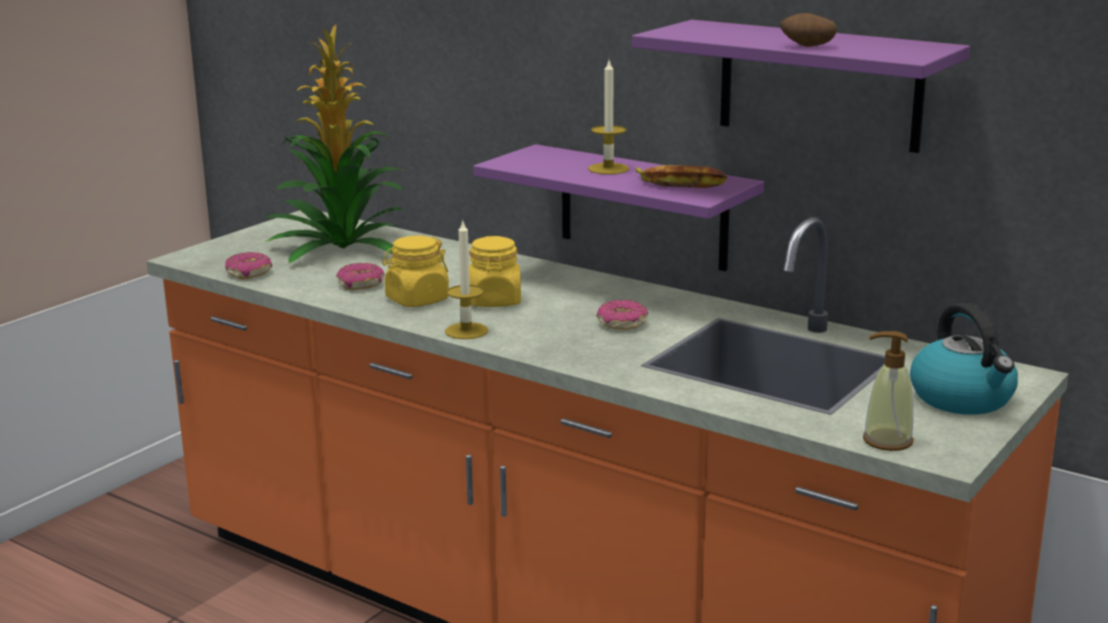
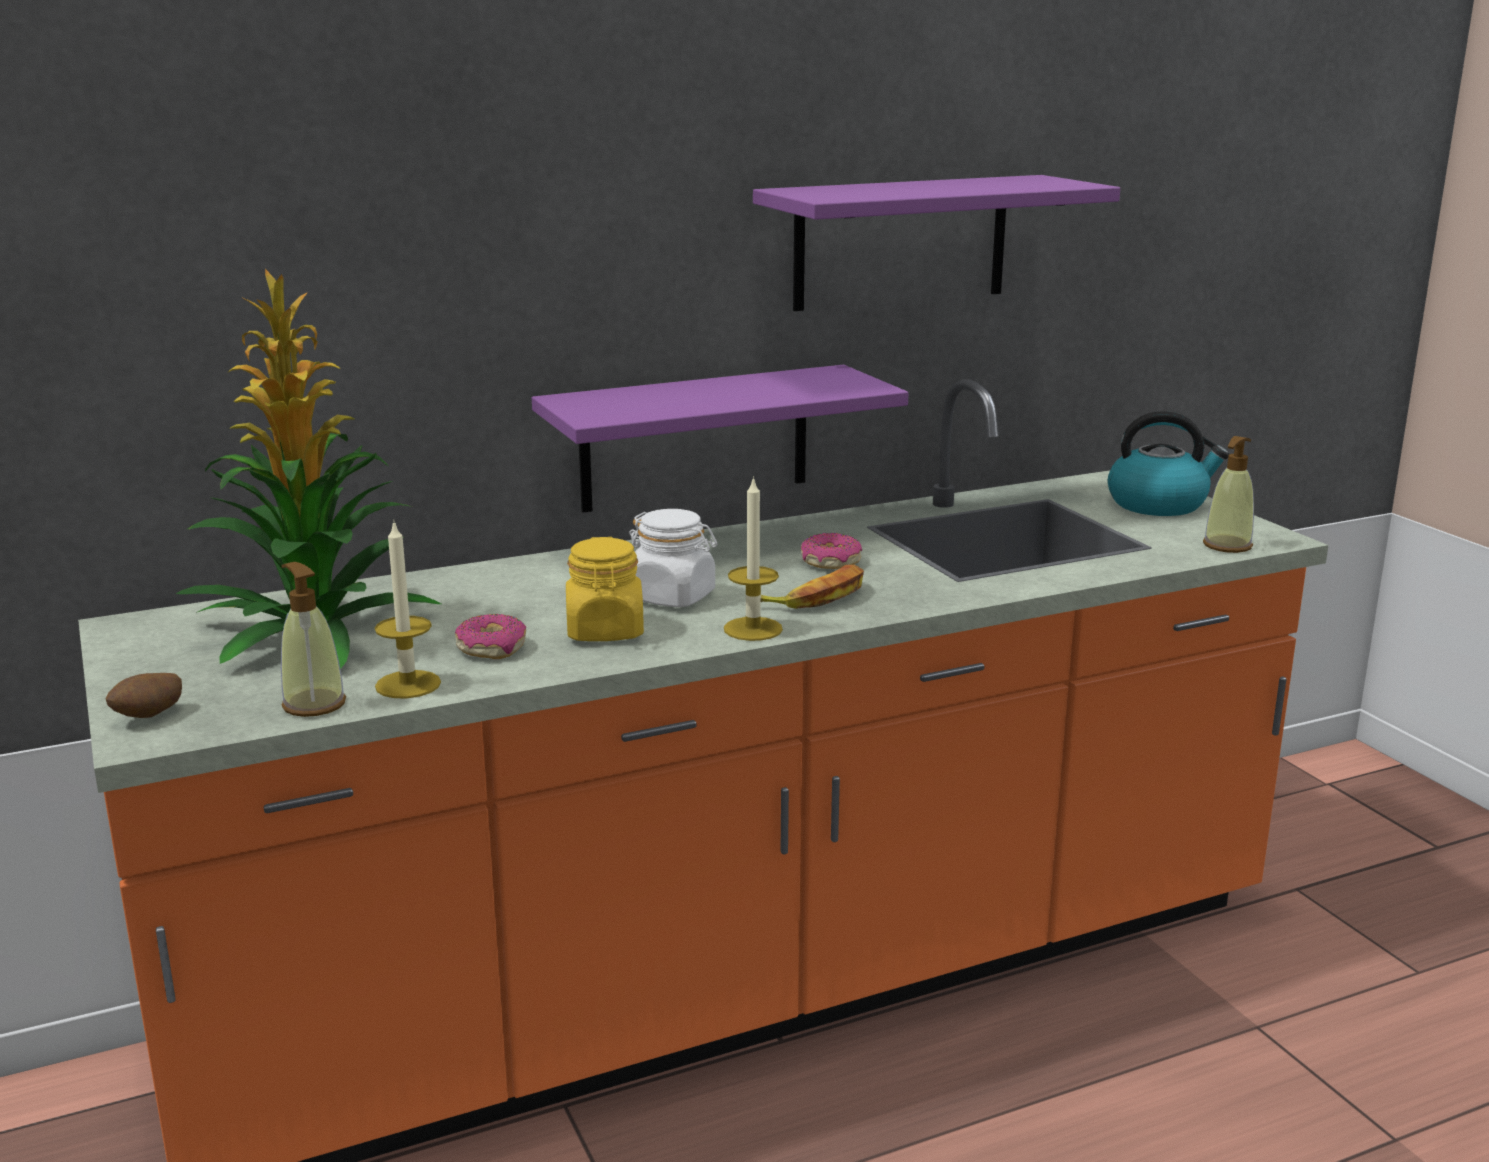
camera: 60 degrees left, 0 degrees up
(249, 273) = (314, 704): donut -> soap dispenser
(494, 301) = (673, 597): yellow jar -> white jar
(608, 169) = (704, 392): candle -> candle (408, 684)
(679, 183) = (809, 384): banana -> banana (816, 597)
(807, 46) = (986, 189): potato -> potato (148, 716)

